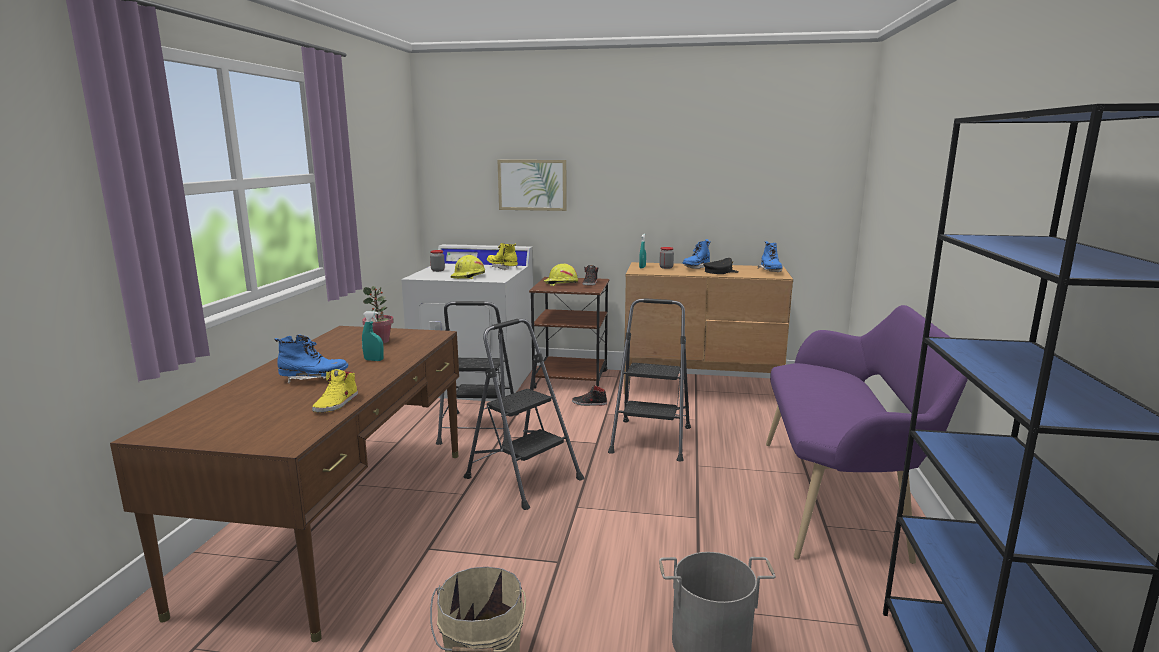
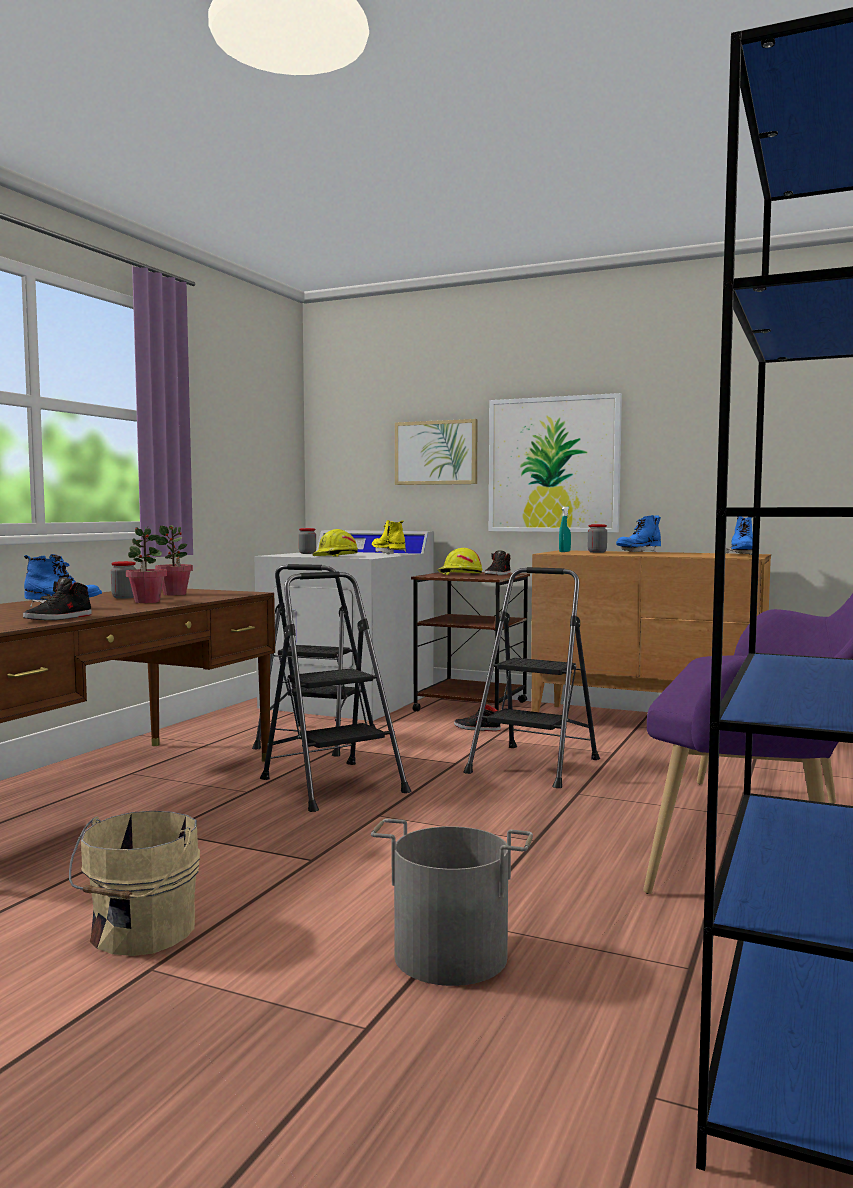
camera: 15 degrees right, 10 degrees down
(337, 403) = (59, 618): yellow shoe -> black shoe
(344, 352) = (124, 597): none -> jar
(374, 360) = (147, 602): turquoise spray bottle -> potted plant
(627, 197) = (553, 465): none -> picture
(720, 272) = (667, 554): black cap -> none

